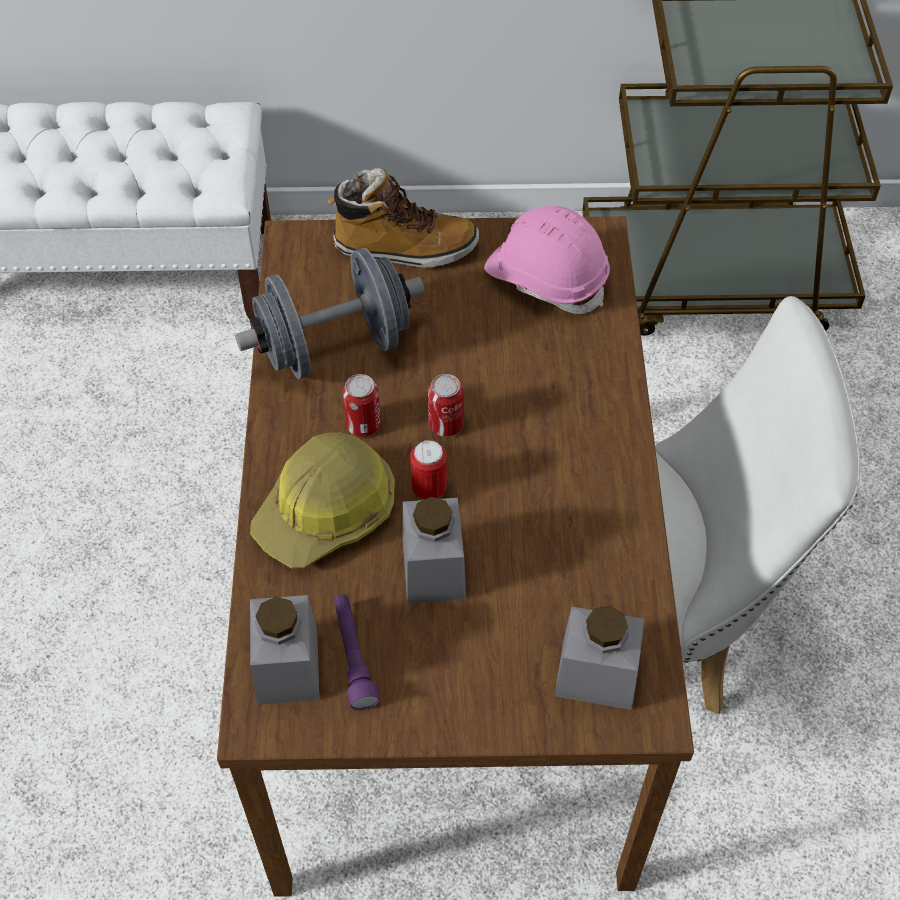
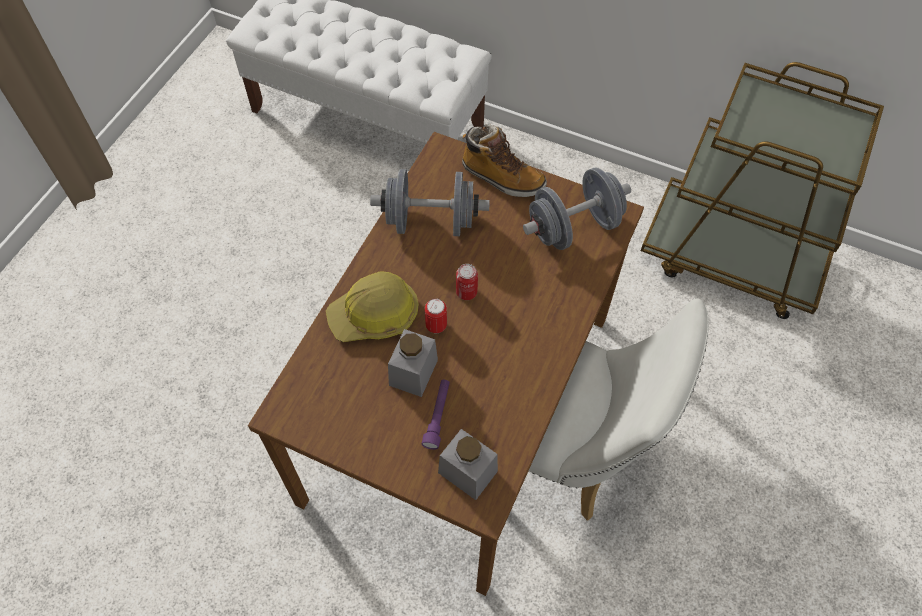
camera: 25 degrees right, 5 degrees up
(287, 667) = (308, 392): grey jar -> none
(353, 656) = (345, 401): purple flashlight -> purple flashlight (438, 416)
(363, 424) = (421, 273): can -> none
(546, 278) = (573, 227): pink hard hat -> grey dumbbell

